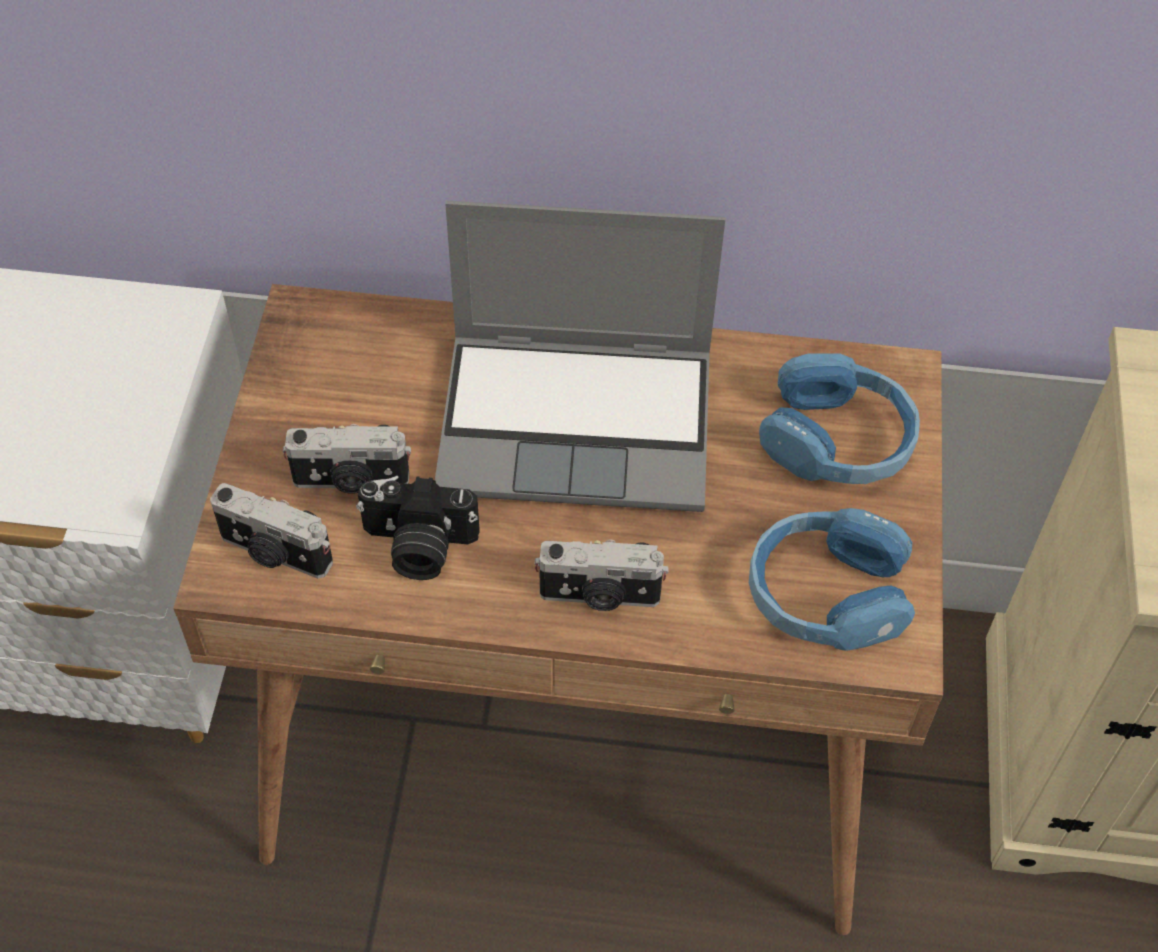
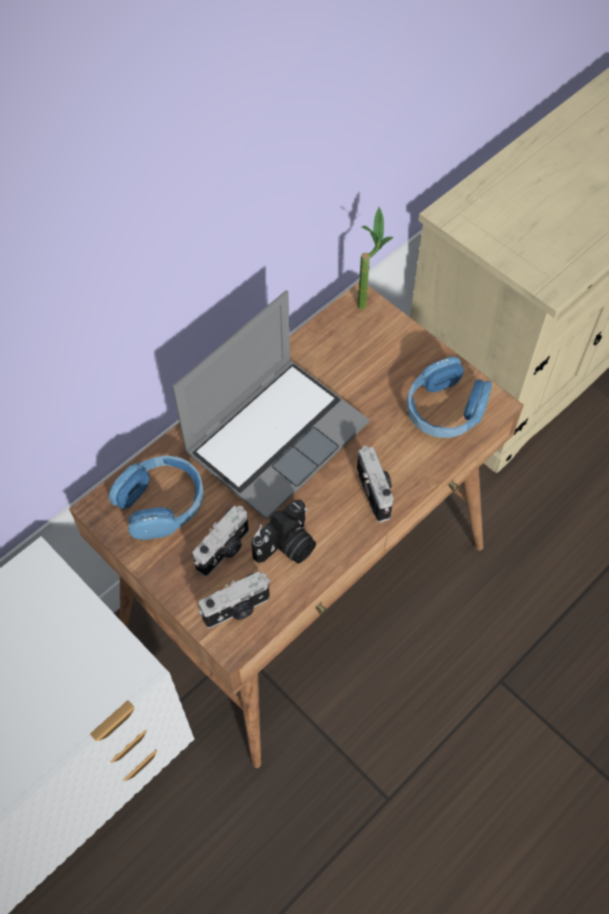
camera: 50 degrees left, 5 degrees up
(600, 596) = (375, 492): camera -> camera turned 60 degrees counterclockwise
(837, 440) = (373, 349): blue headphones -> blue headphones (161, 503)
(912, 380) = (367, 300): none -> potted plant

